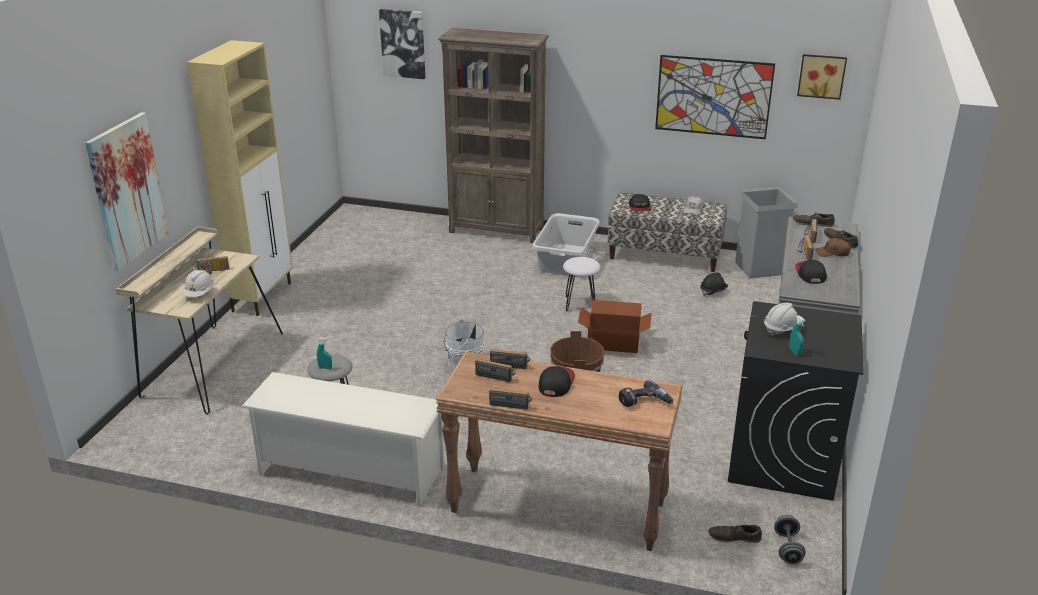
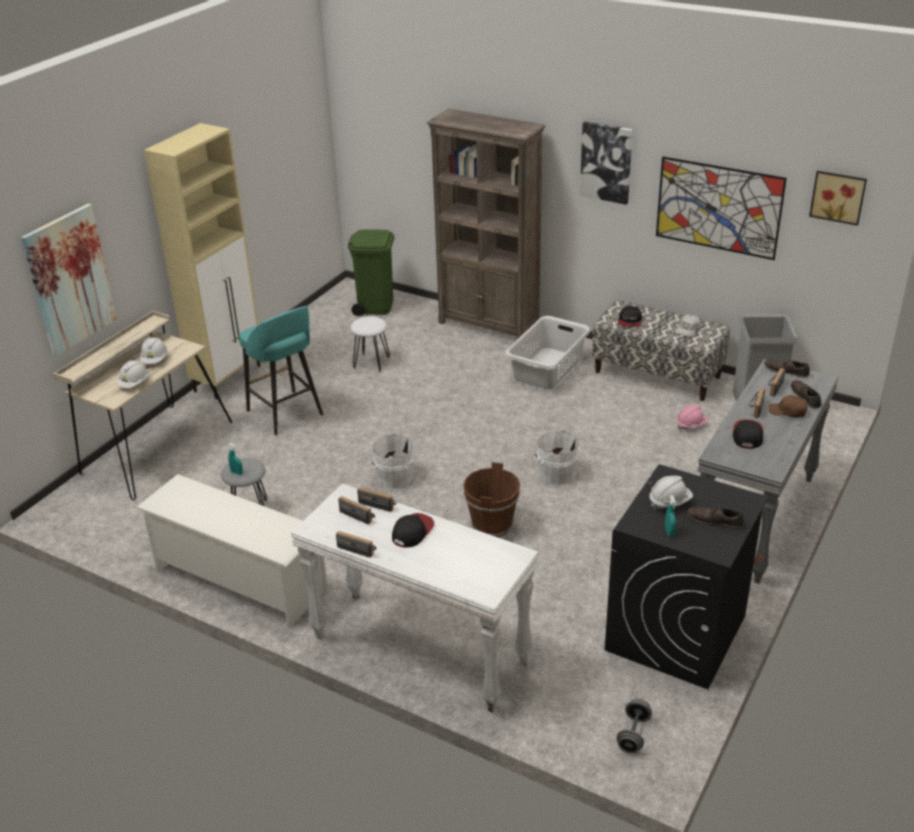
camera: 15 degrees right, 5 degrees up
(212, 271) = (155, 360): radio -> white hard hat
(334, 321) = (286, 414): none -> turquoise stool
(382, 224) = (375, 306): none -> green trash can
(403, 43) = (402, 120): picture -> picture (606, 162)
(556, 508) = (418, 651): brown console table -> white console table
(580, 303) = (540, 423): white stool -> white stool (372, 362)
(613, 342) = (555, 473): cardboard box -> white bucket
(644, 403) = (489, 567): power drill -> none
(713, 291) = (691, 425): black hard hat -> pink hard hat
(734, 537) = (583, 712): brown shoe -> brown shoe (714, 520)

